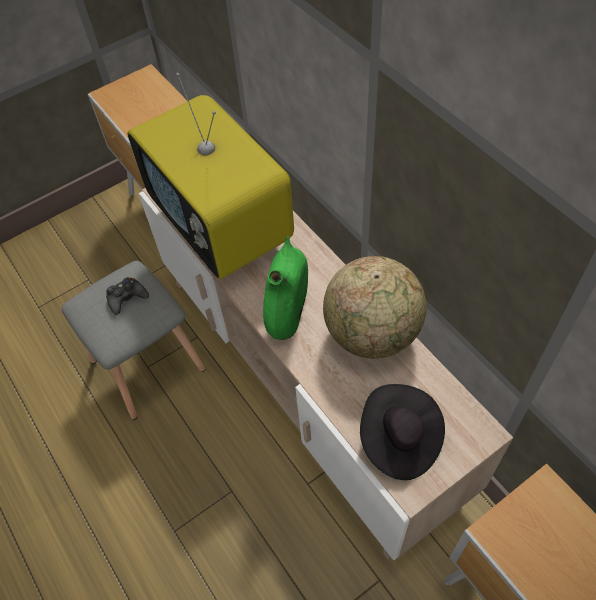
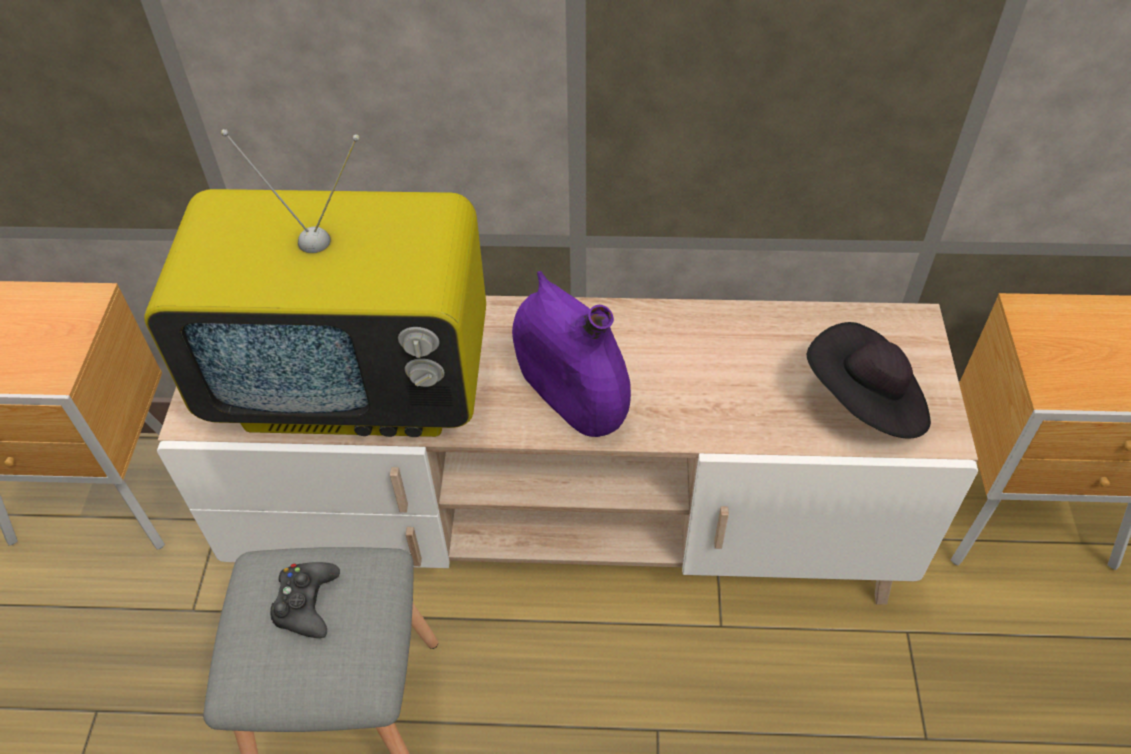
camera: 55 degrees left, 5 degrees down
(288, 309) = (571, 395): green vase -> purple vase
(372, 333) = (692, 335): globe -> none

